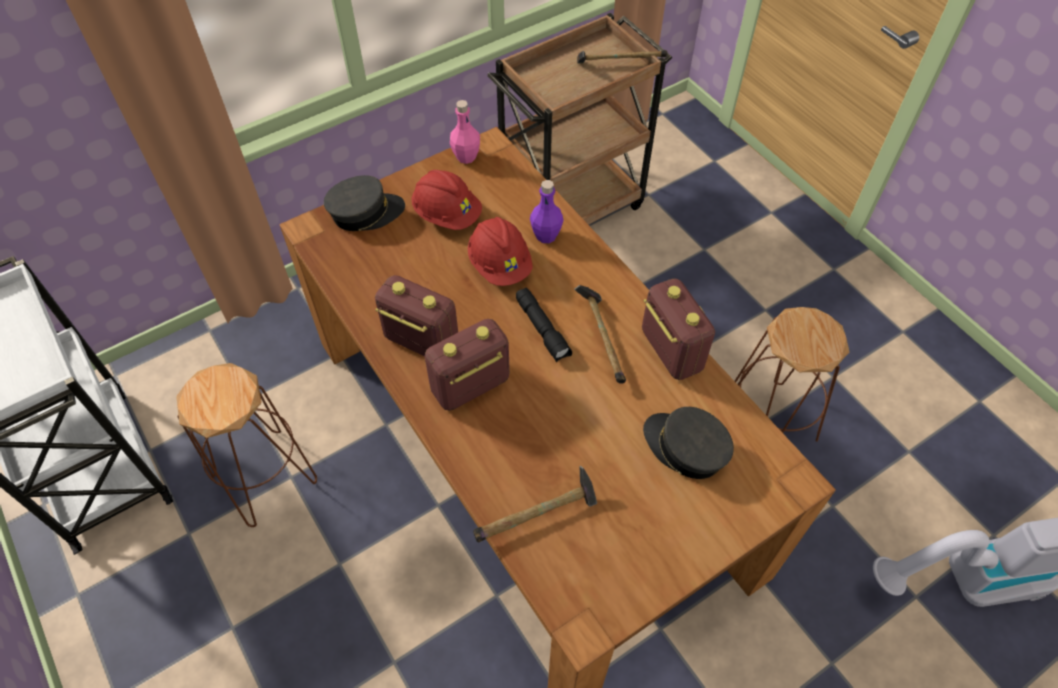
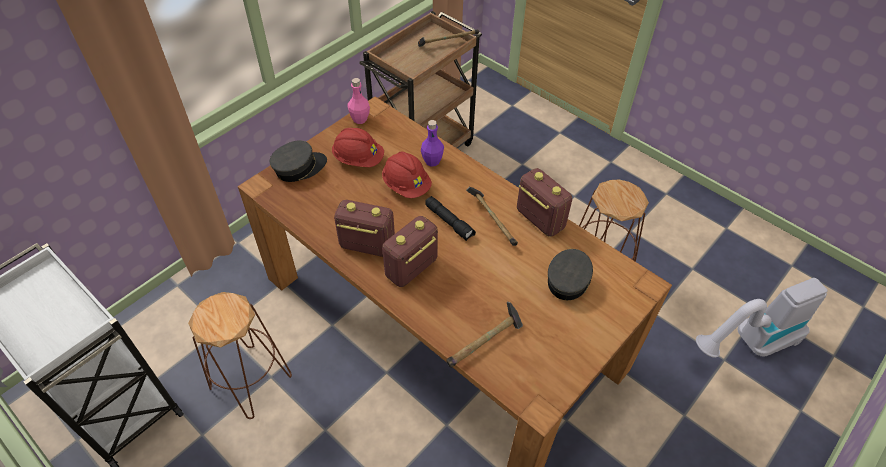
camera: 15 degrees left, 5 degrees down
(685, 448) = (568, 279): grey cap -> grey cap turned 90 degrees clockwise

